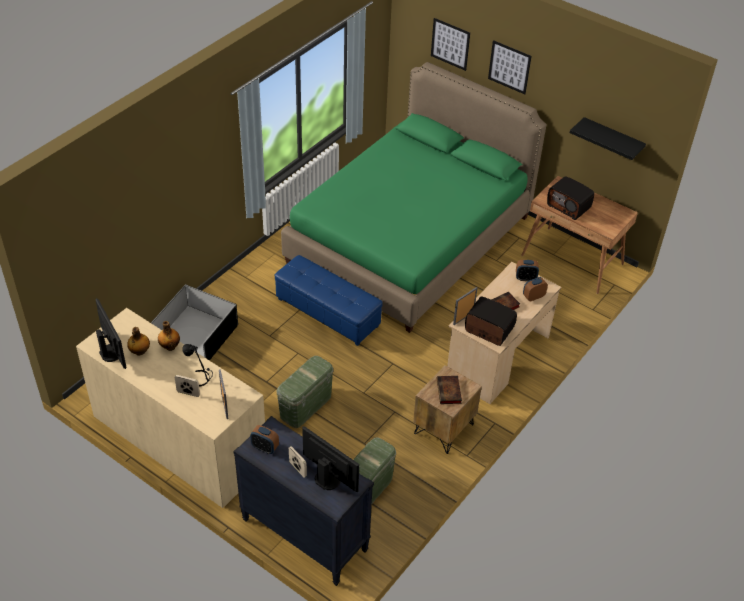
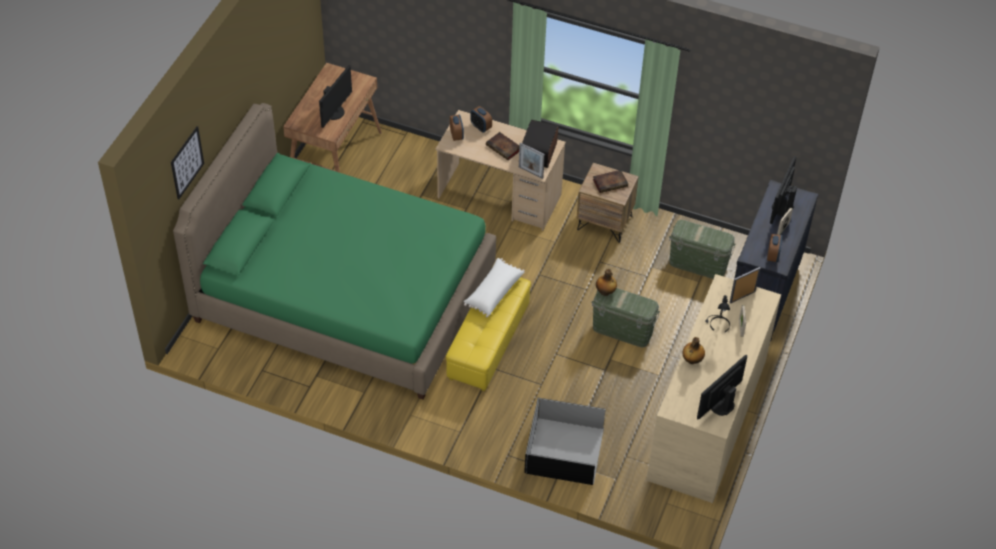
camera: 105 degrees left, 5 degrees up
(139, 352) = (710, 382): bottle -> bottle (605, 292)
(328, 312) = (488, 342): blue ottoman -> yellow ottoman
(353, 295) = (493, 292): none -> white pillow
(509, 67) = (227, 104): picture -> none
(569, 206) = (335, 112): radio -> monitor
(612, 139) = (294, 40): black shelf -> none

